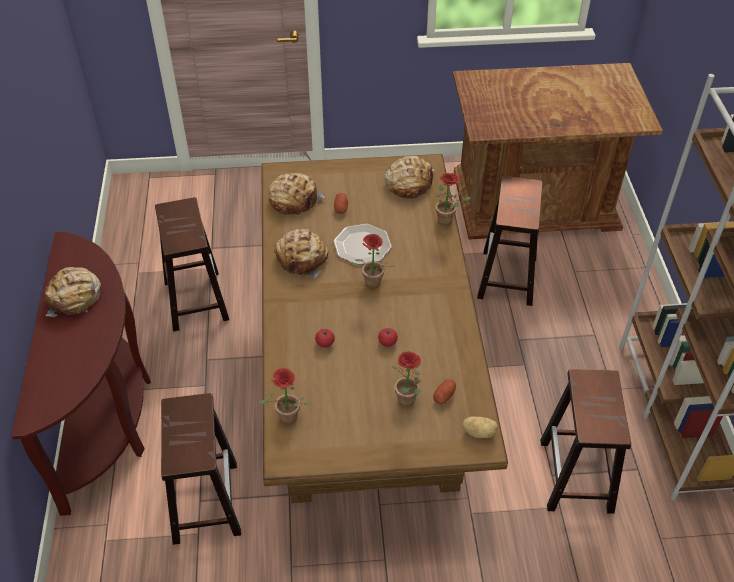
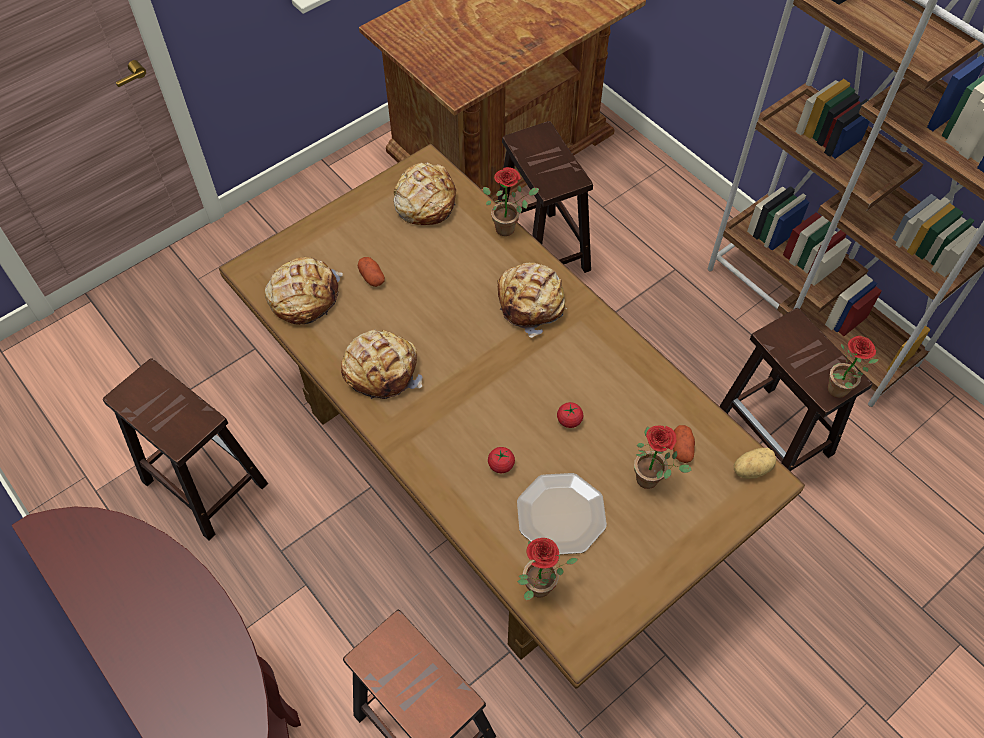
camera: 35 degrees left, 10 degrees up
(75, 298) = (128, 602): bread -> bread (532, 303)
(362, 246) = (438, 313): plate -> plate (561, 515)
(371, 284) = (490, 358): potted plant -> potted plant (838, 393)

